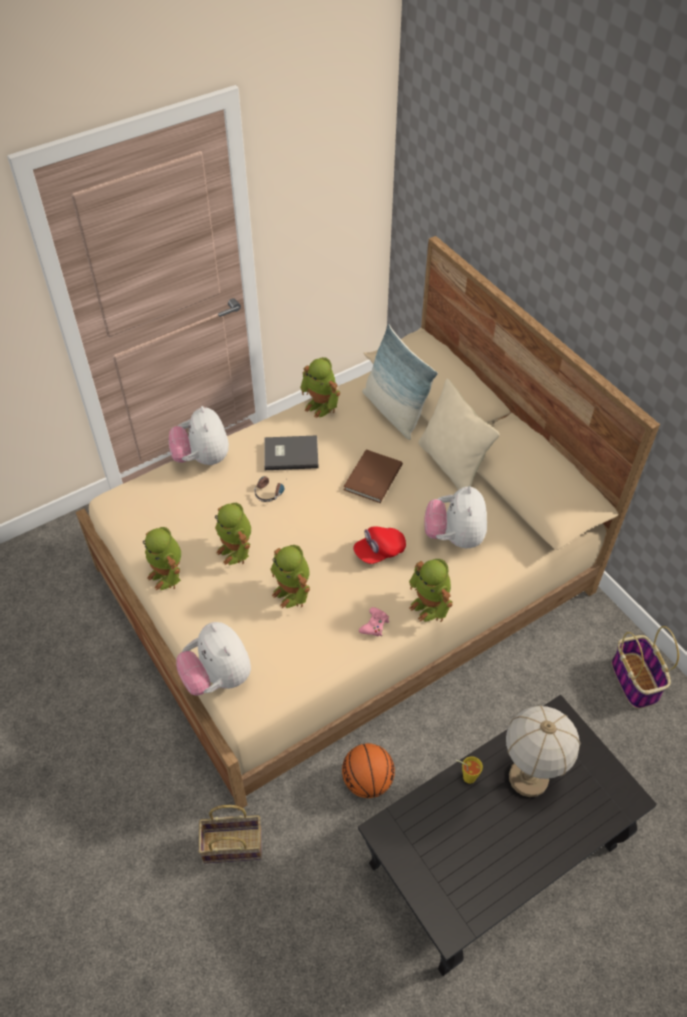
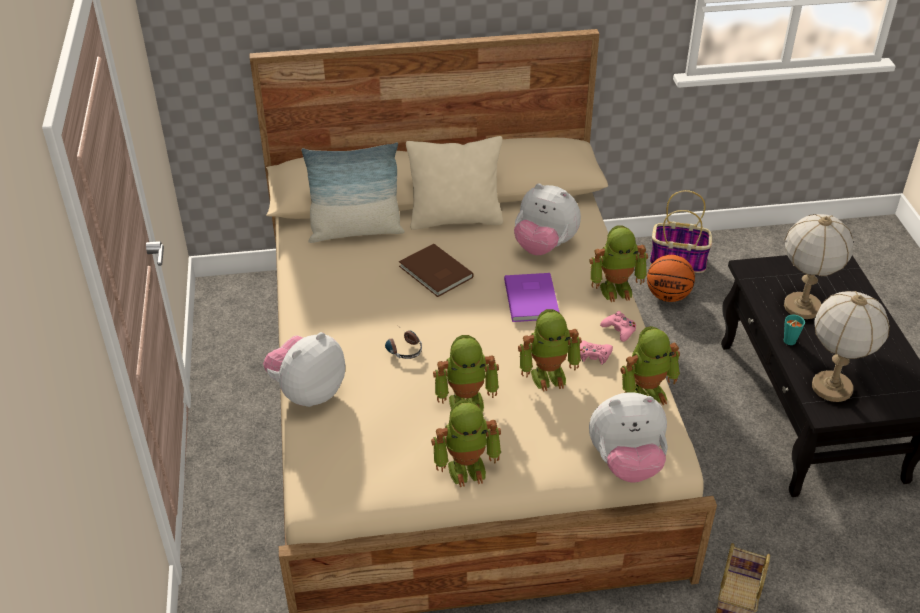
camera: 65 degrees left, 10 degrees down
(202, 458) = (308, 392): plush toy -> plush toy turned 120 degrees clockwise
(290, 453) = (357, 319): grey book -> none
(321, 406) = (304, 277): toy robot -> toy robot (646, 392)
(332, 616) = (594, 355): none -> pink game controller
(367, 781) = (704, 468): basketball -> basketball (668, 296)
(379, 551) = (533, 298): red cap -> purple book
(422, 830) = (831, 387): none -> table lamp
(466, 776) = (788, 342): yellow cup -> turquoise cup

